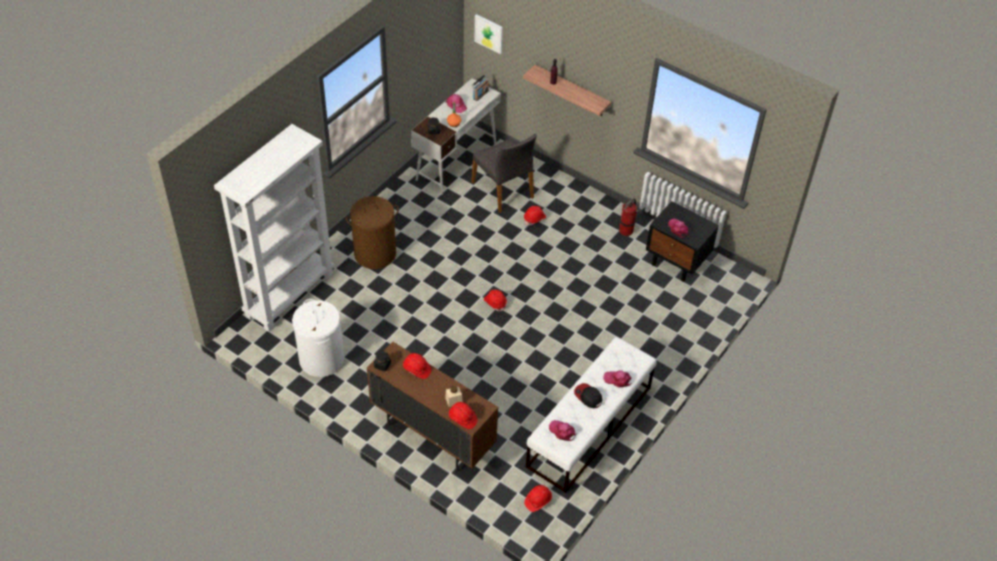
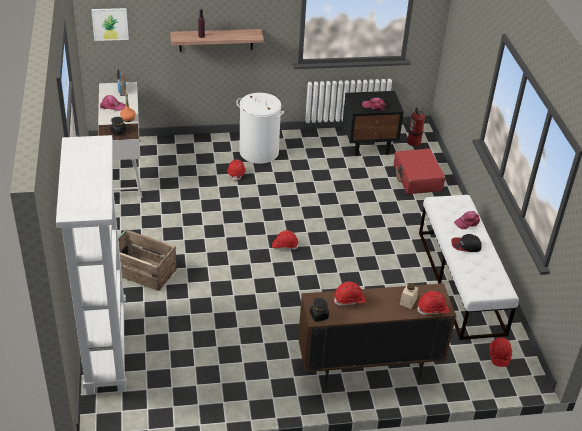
camera: 45 degrees left, 10 degrees down
(321, 359) = (202, 379): white laundry basket -> white laundry basket (258, 152)
(375, 253) = (142, 271): brown laundry basket -> crate
(504, 190) = (187, 168): grey chair -> none
(562, 431) = (483, 280): pink cap -> none
(626, 230) = (310, 145): fire extinguisher -> fire extinguisher (414, 142)
(677, 319) = (417, 178): none -> red suitcase

